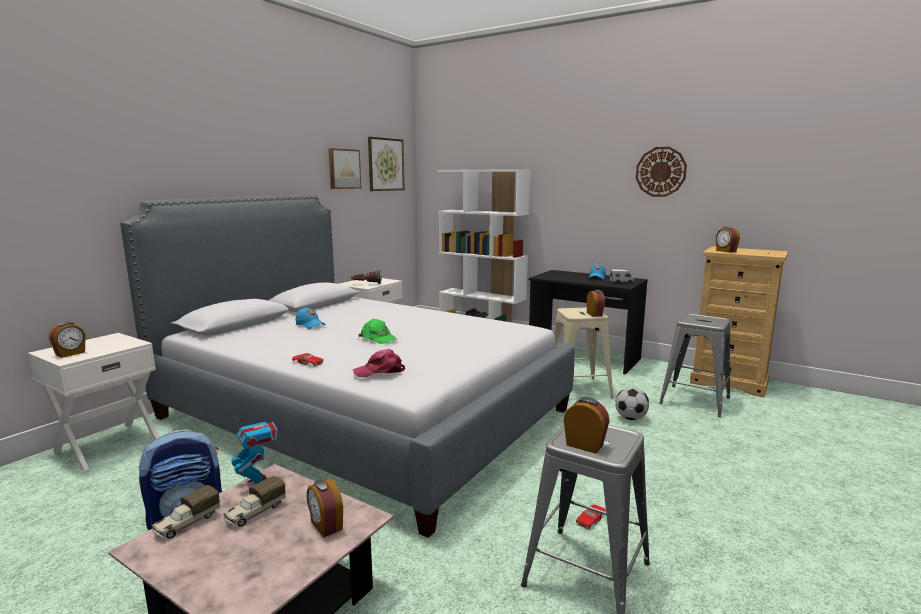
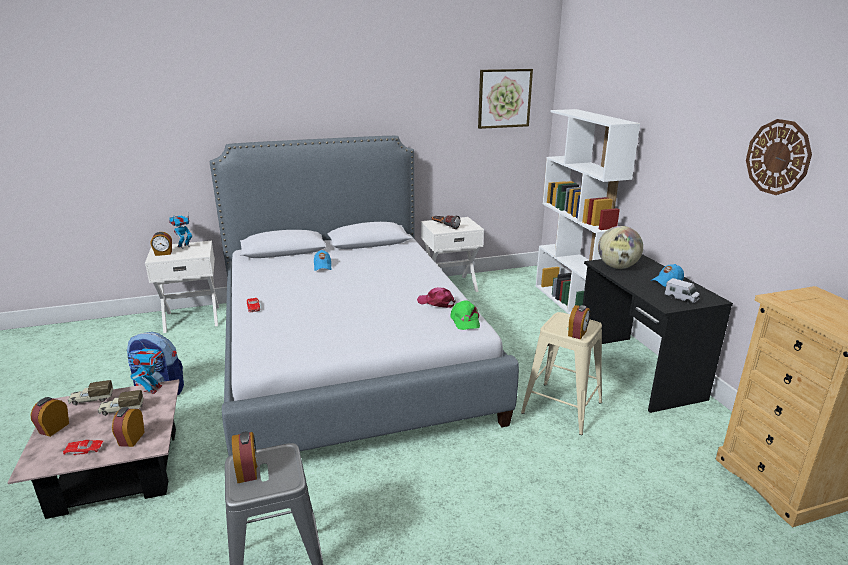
camera: 40 degrees right, 10 degrees up
(88, 343) = (184, 246): none -> toy robot
(343, 169) = (443, 106): picture -> none
(378, 338) = (334, 298): green cap -> green cap (465, 320)
(380, 371) = (269, 334): pink cap -> pink cap (436, 302)
(555, 276) = (617, 267): none -> globe
(590, 519) = (353, 538): red toy car -> red toy car (84, 449)
(631, 418) = (559, 466): football -> none
(694, 401) = (676, 483): grey stool -> none
(725, 251) = (797, 303): alarm clock -> alarm clock (54, 428)

